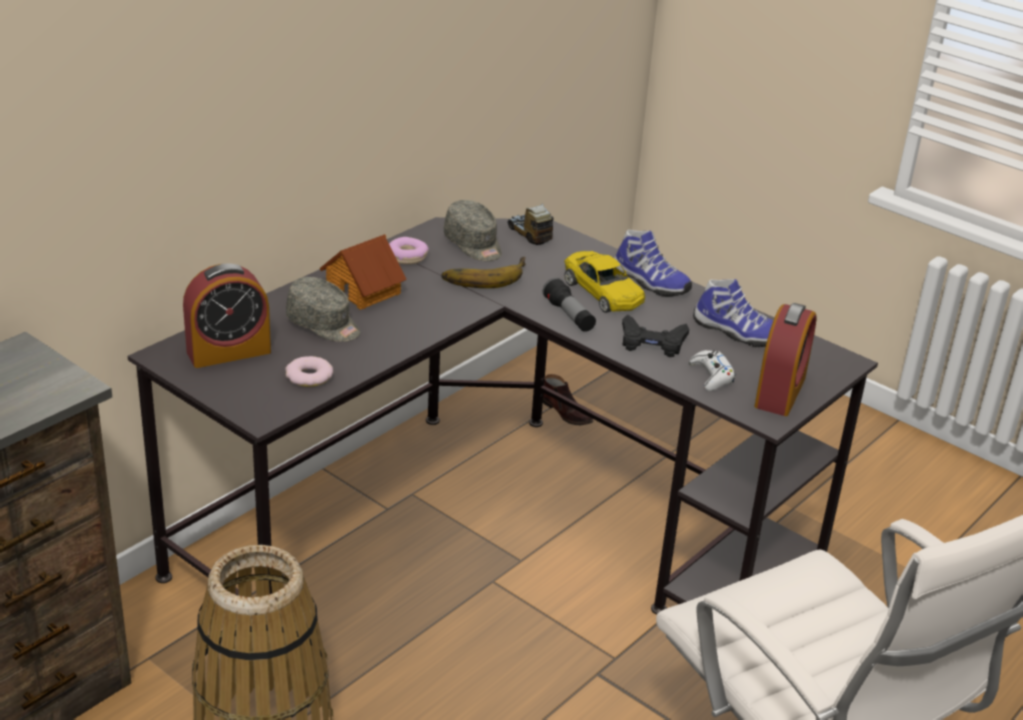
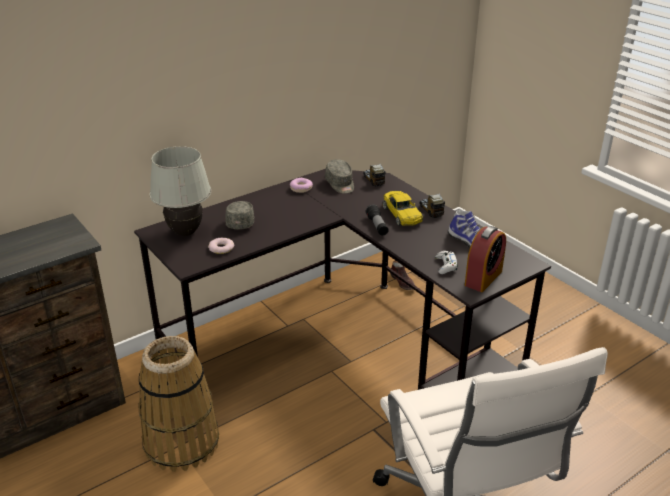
camera: 15 degrees right, 0 degrees up
(228, 352) = (185, 232): alarm clock -> white table lamp
(324, 325) = (241, 221): grey cap -> grey cap turned 135 degrees counterclockwise
(364, 290) = (270, 204): toy house -> none
(483, 275) = (338, 201): banana -> none
(649, 282) = (431, 211): shoe -> toy truck
(652, 342) = (419, 244): black game controller -> none

